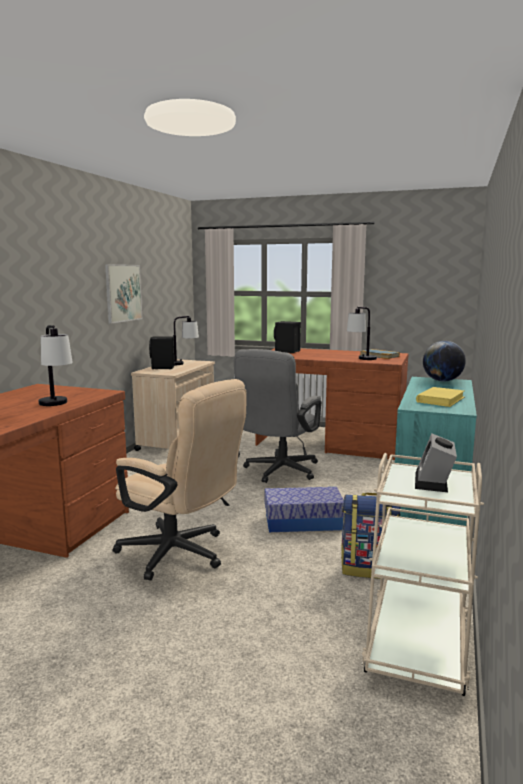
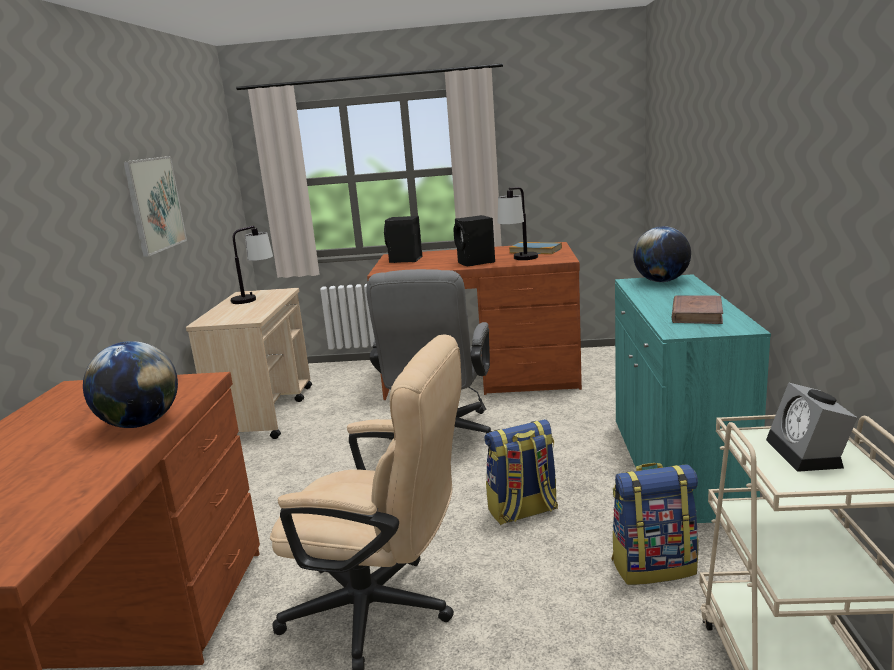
camera: 15 degrees left, 5 degrees up
(57, 405) = (140, 424): table lamp -> globe
(162, 367) = (229, 310): black speaker -> black speaker (476, 262)
(303, 522) = (522, 511): storage box -> backpack
(440, 400) = (697, 314): yellow book -> brown book

